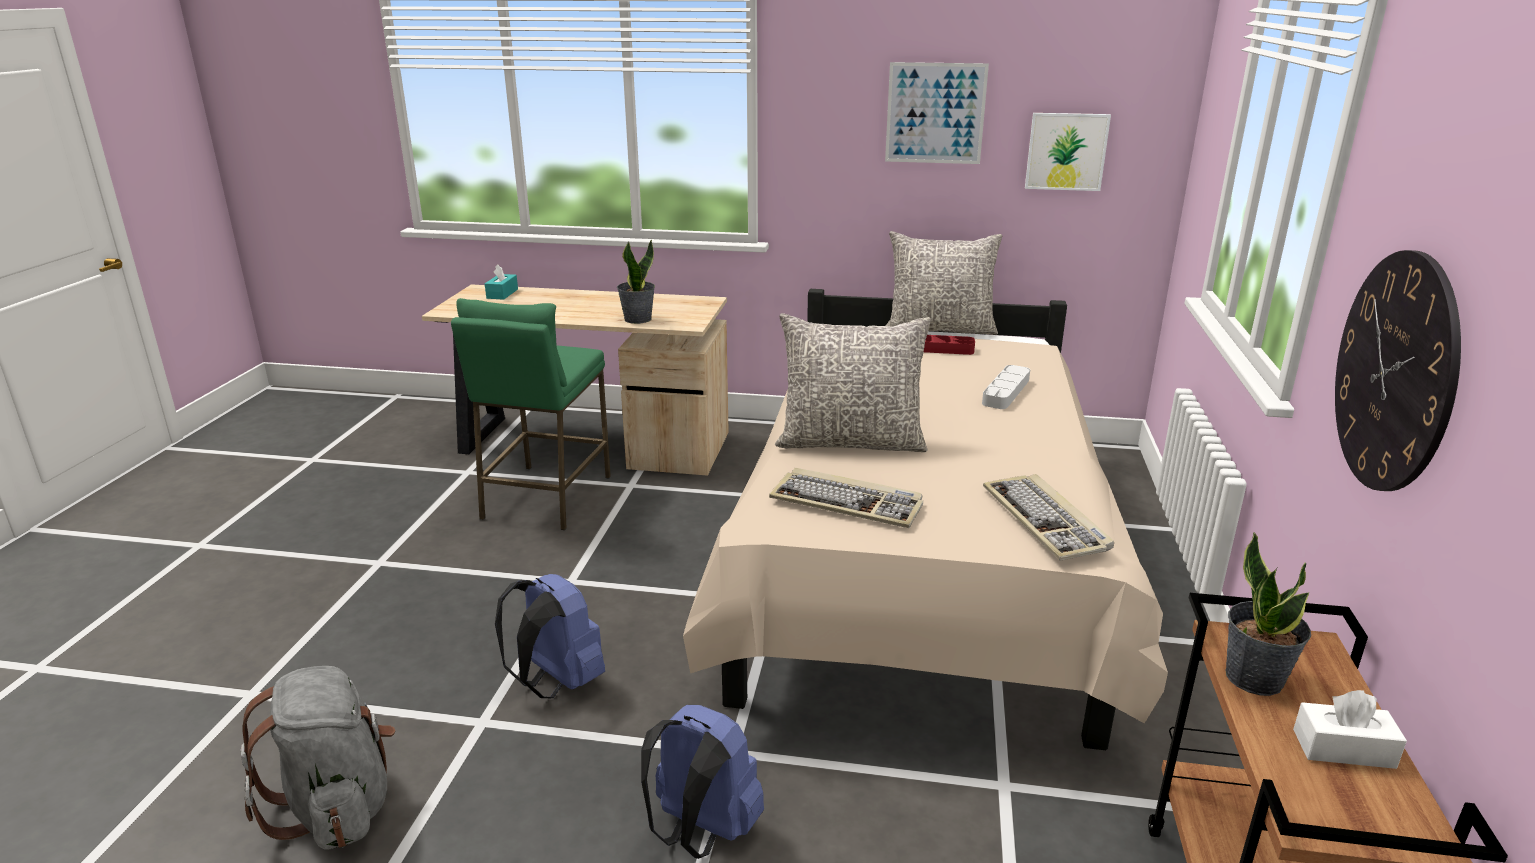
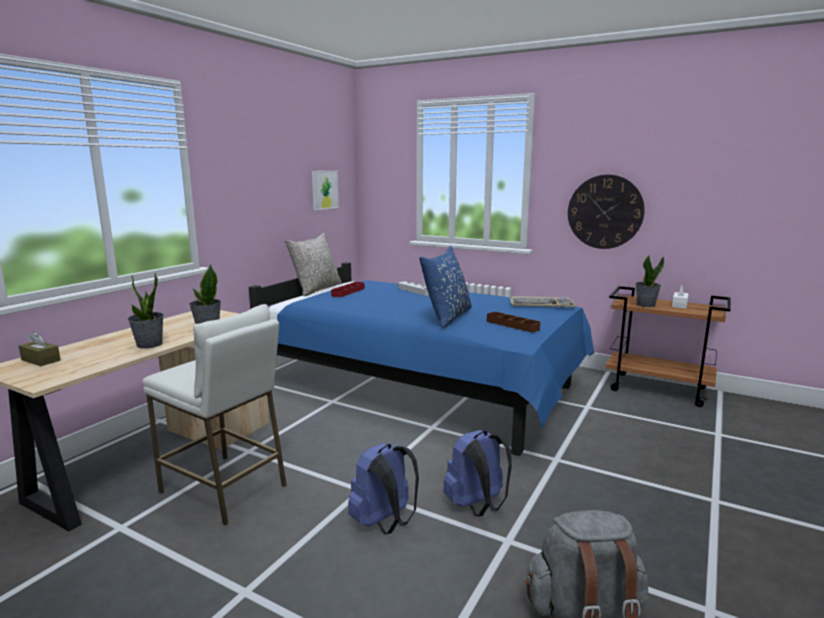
camera: 70 degrees left, 10 degrees down
(502, 294) = (41, 360): turquoise tissue box -> brown tissue box
(546, 497) = (224, 488): green stool -> white stool
(564, 313) = (149, 344): none -> potted plant
(701, 832) = (612, 476): blue backpack -> blue backpack (384, 523)
(848, 502) = (512, 325): keyboard -> brown tray
(850, 442) = (447, 317): grey pillow -> blue pillow
(917, 564) = (423, 388): beige bed -> blue bed
(935, 113) = (276, 173): picture -> none

